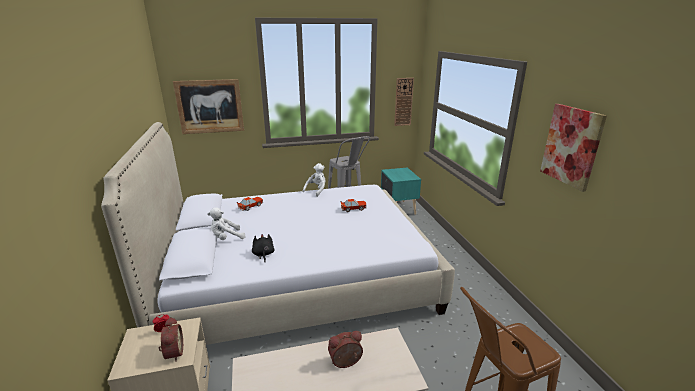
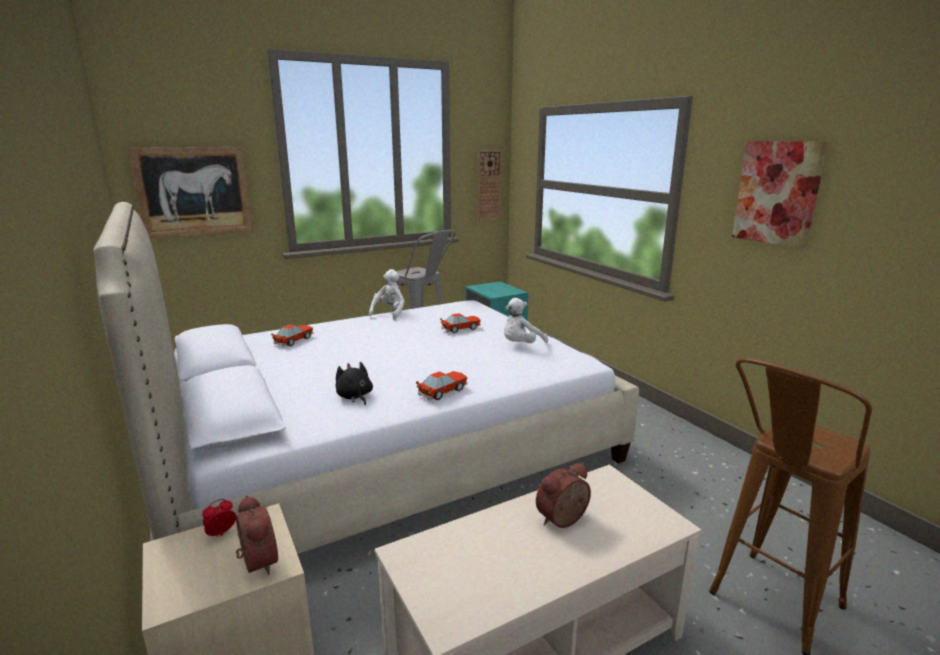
camera: 15 degrees left, 5 degrees down
(226, 238) = (276, 384): white plush toy -> white plush toy (521, 345)
(315, 258) = (443, 391): none -> toy car

